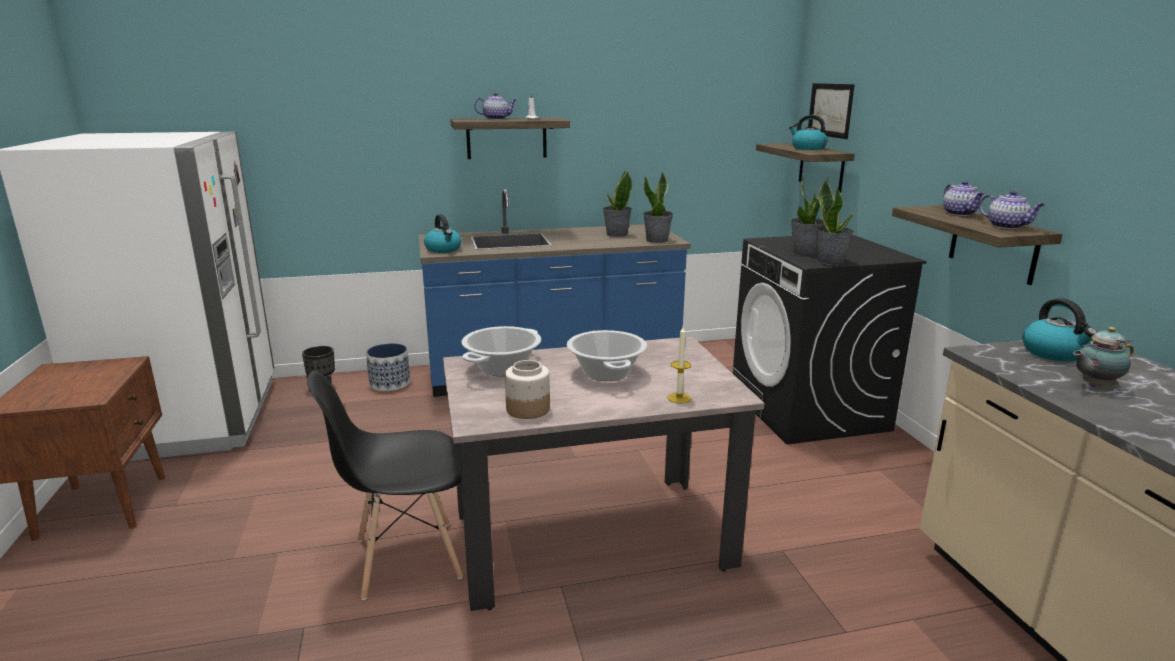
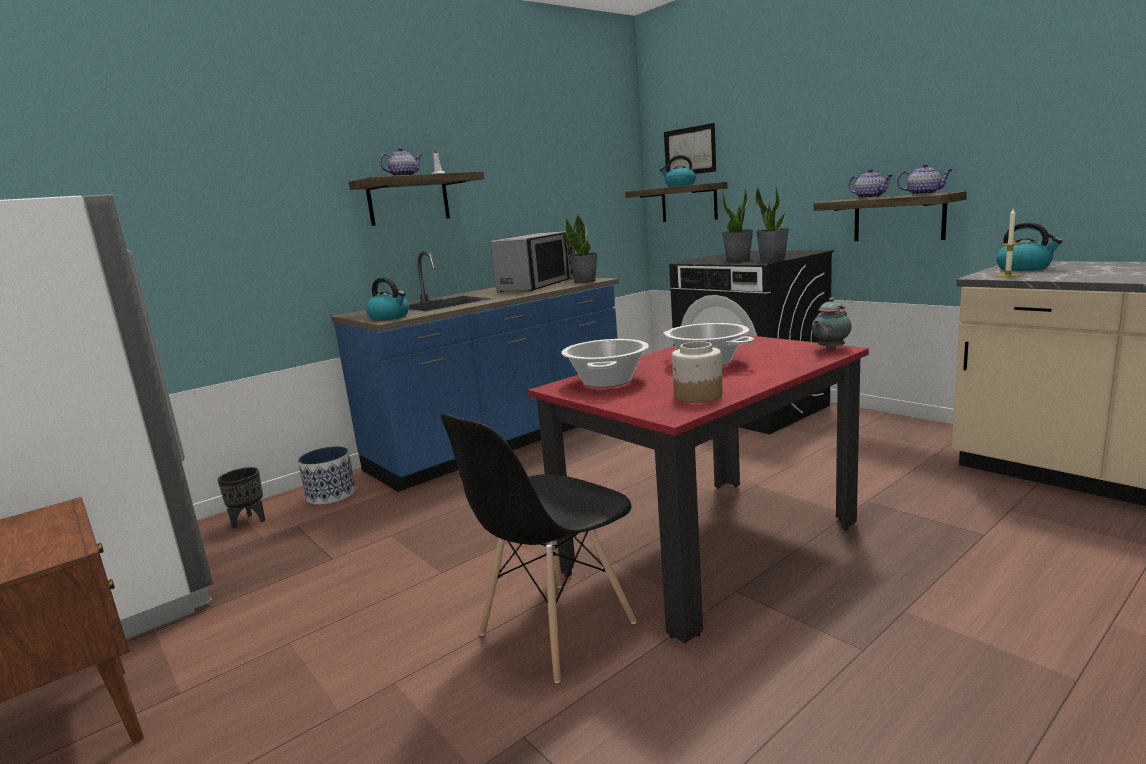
camera: 25 degrees left, 5 degrees down
(591, 538) = (710, 546): beige dining table -> red dining table
(616, 234) = (539, 285): potted plant -> microwave
(679, 398) = (802, 360): candle -> candle (1007, 275)
(1093, 385) = (1088, 273): teapot -> teapot (829, 349)

